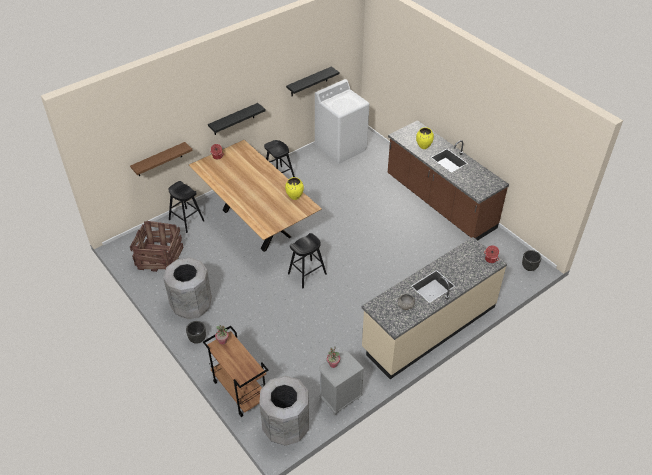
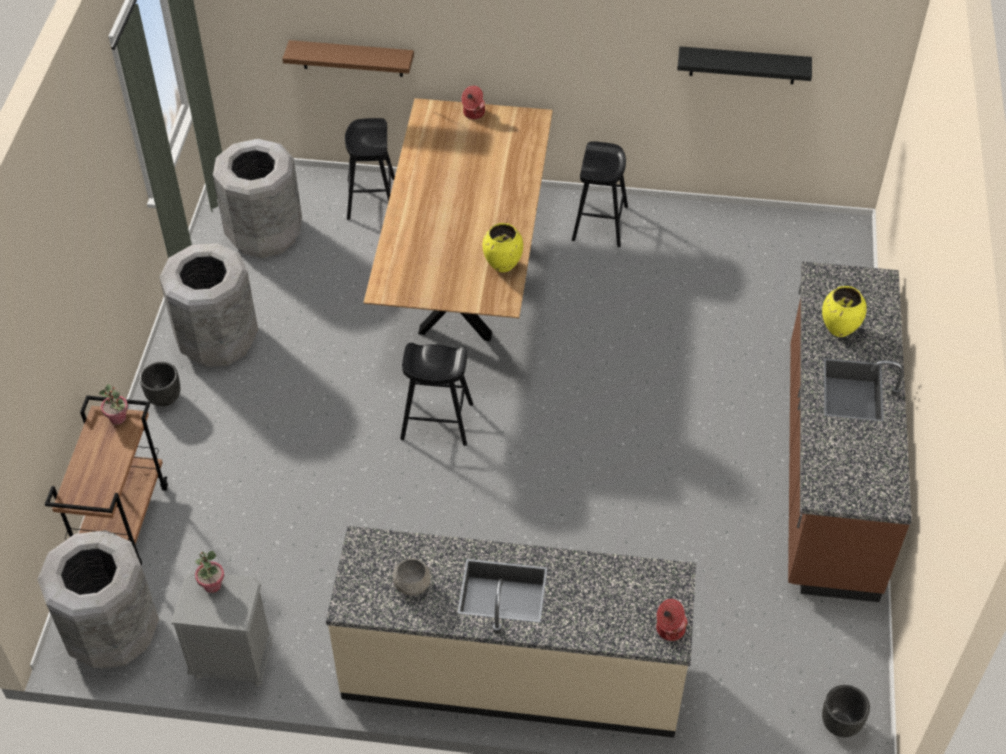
camera: 45 degrees right, 5 degrees up
(160, 258) = (265, 234): crate -> grey trash can
(233, 119) = (534, 58): black shelf -> none
(341, 147) = (774, 241): white washing machine -> none

